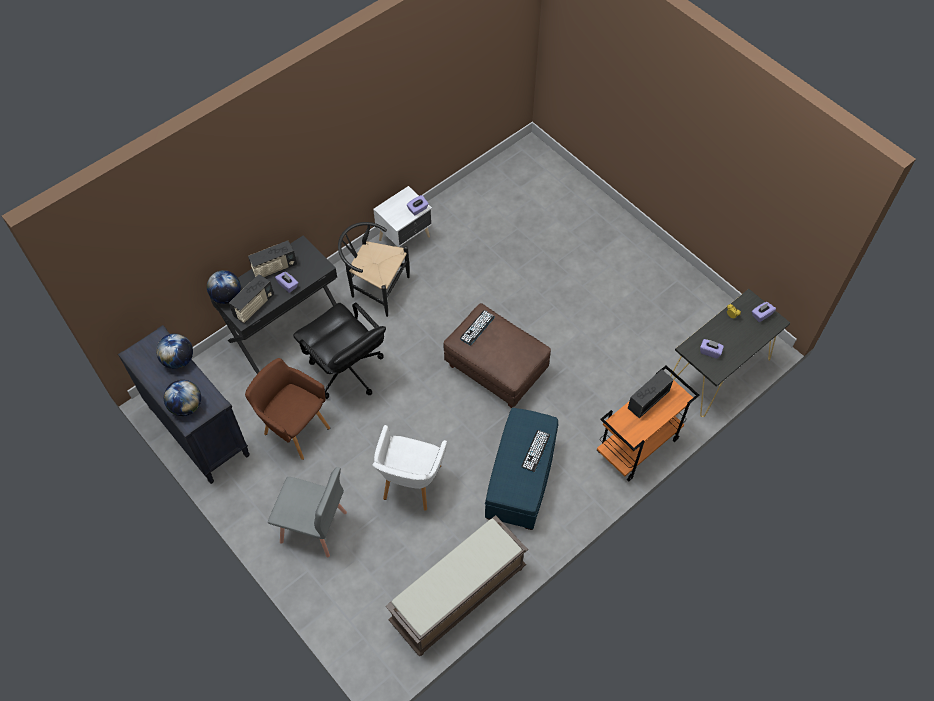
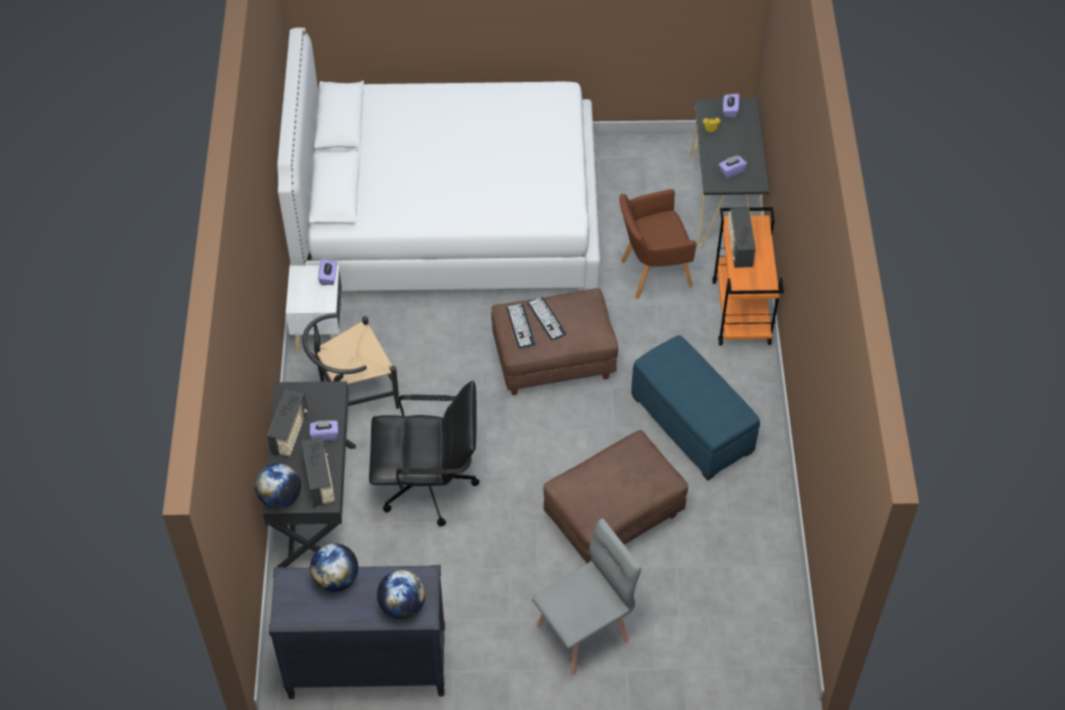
camera: 50 degrees left, 5 degrees down
(294, 428) = (451, 576): brown armchair -> brown armchair (652, 273)
(411, 485) = (613, 518): white armchair -> brown ottoman
(458, 596) = (767, 558): brown bench -> none
(536, 451) = (700, 374): keyboard -> keyboard (546, 319)
(547, 239) = (448, 218): none -> white bed

